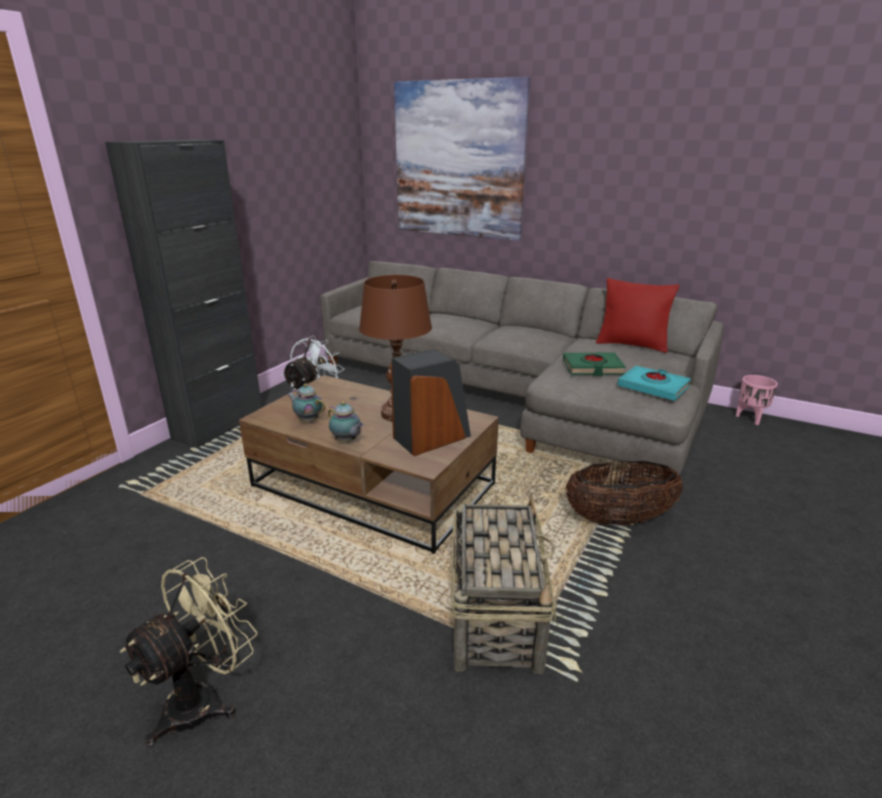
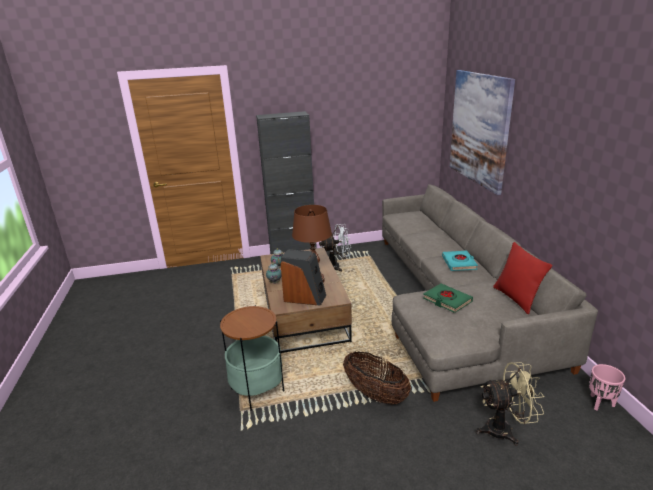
camera: 50 degrees right, 0 degrees up
(204, 700) = (156, 352): beige fan -> beige fan (505, 429)
(496, 615) = (257, 390): basket -> side table
(653, 387) = (454, 328): turquoise book -> turquoise book (459, 263)

